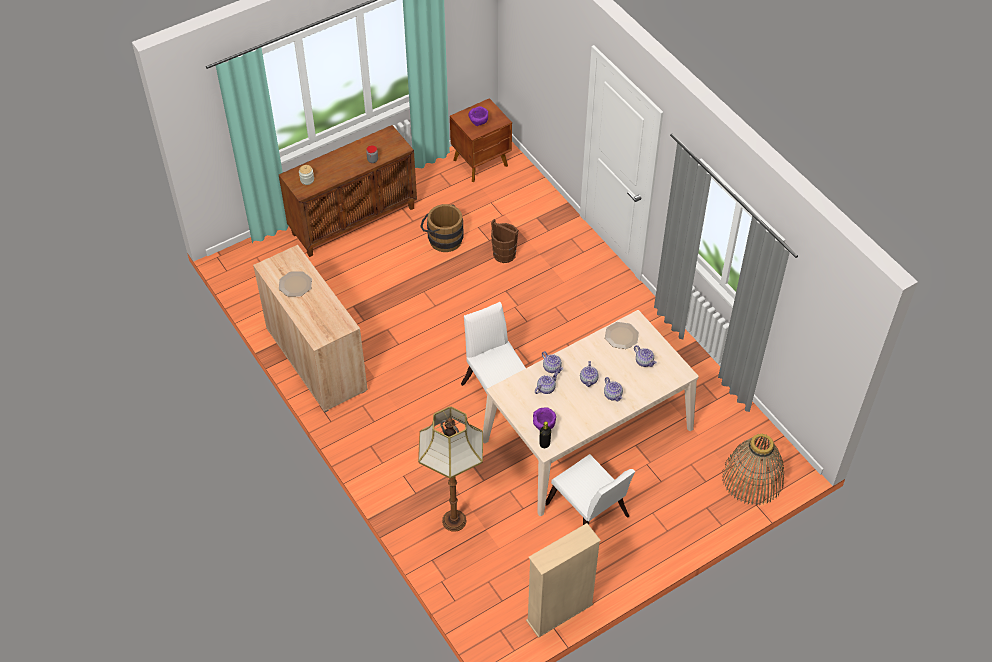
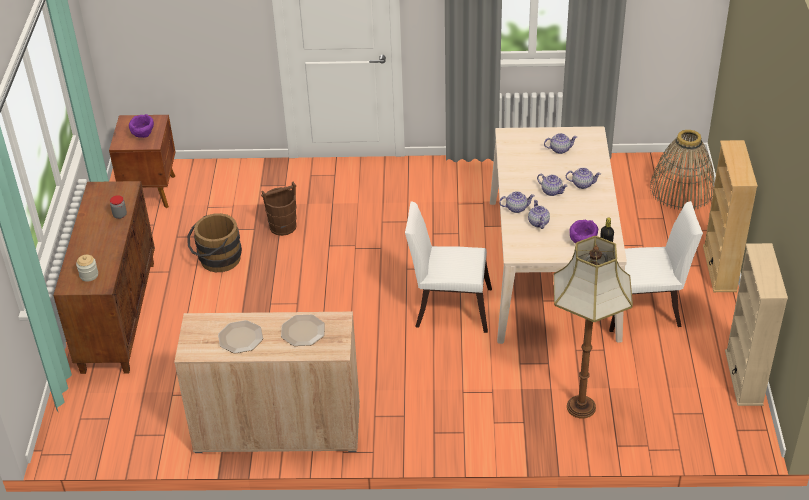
camera: 55 degrees left, 10 degrees down
(621, 336) = (517, 150): plate -> plate (303, 331)
(674, 546) = (719, 268): none -> beige bookcase

